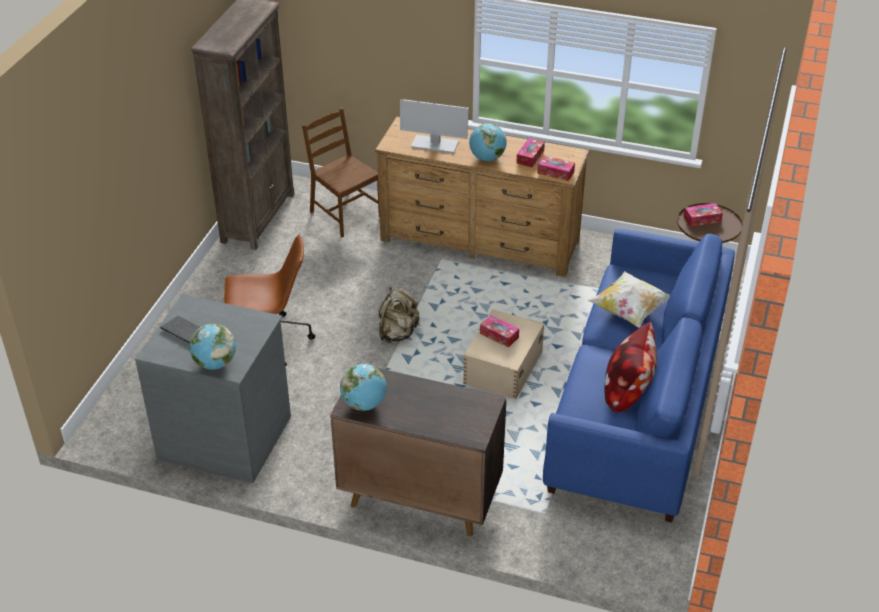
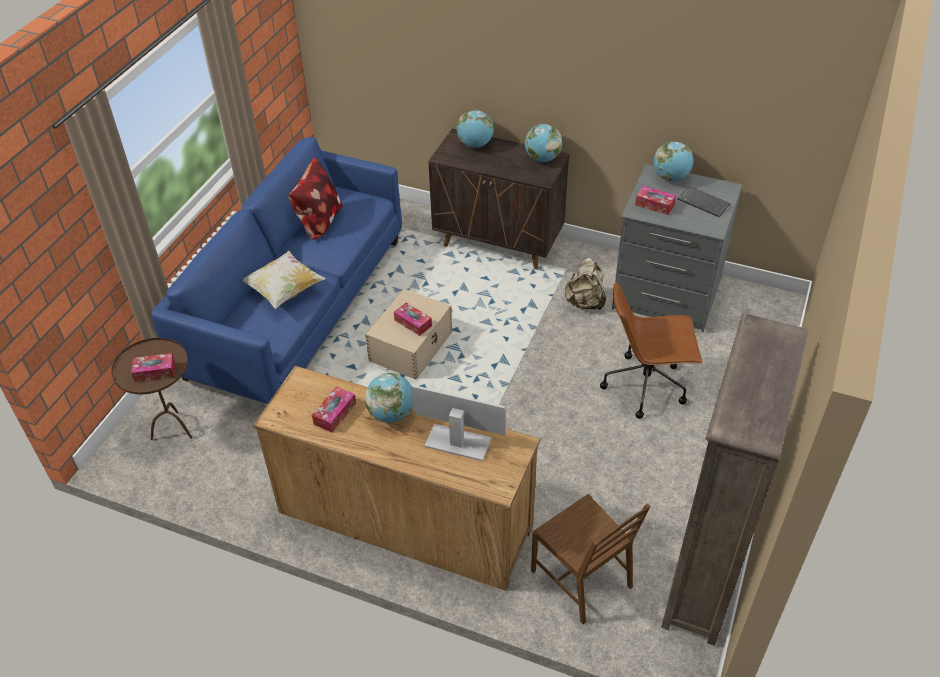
camera: 175 degrees left, 5 degrees up
(398, 333) = (513, 390): beige backpack -> beige backpack (585, 302)
(450, 423) = (475, 144): none -> globe
(555, 172) = (311, 385): tissue box -> tissue box (654, 205)

